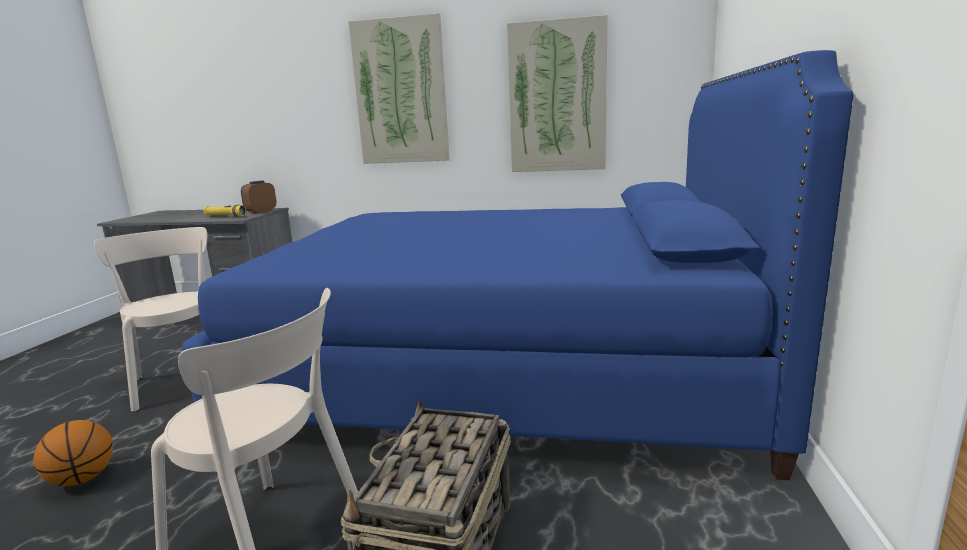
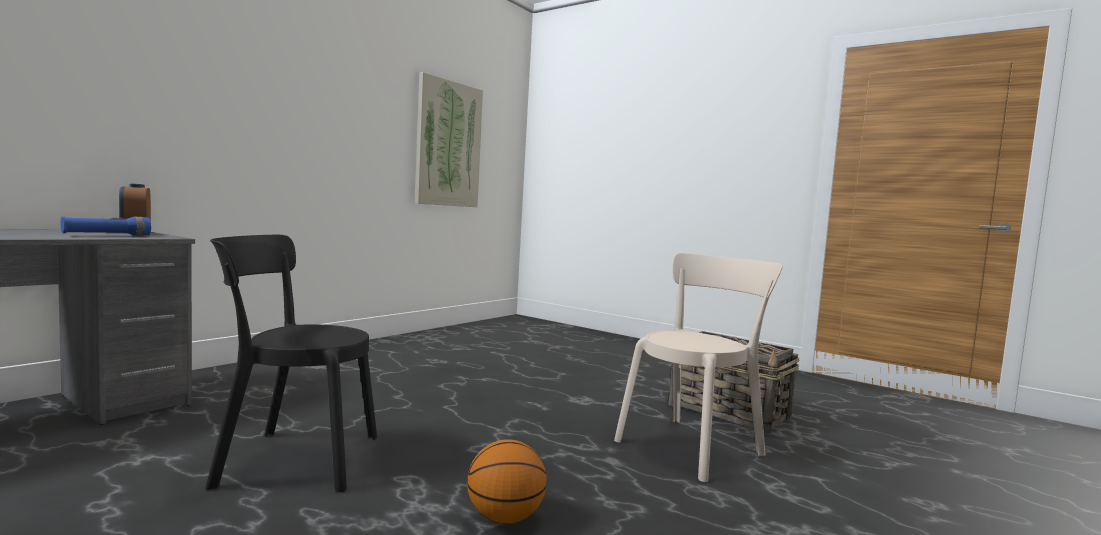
camera: 65 degrees left, 10 degrees down
(182, 380) = (292, 460): beige chair -> black chair
(225, 216) = (107, 235): yellow flashlight -> blue flashlight
(401, 92) = (322, 106): picture -> none
(502, 367) = (526, 360): blue bed -> none

